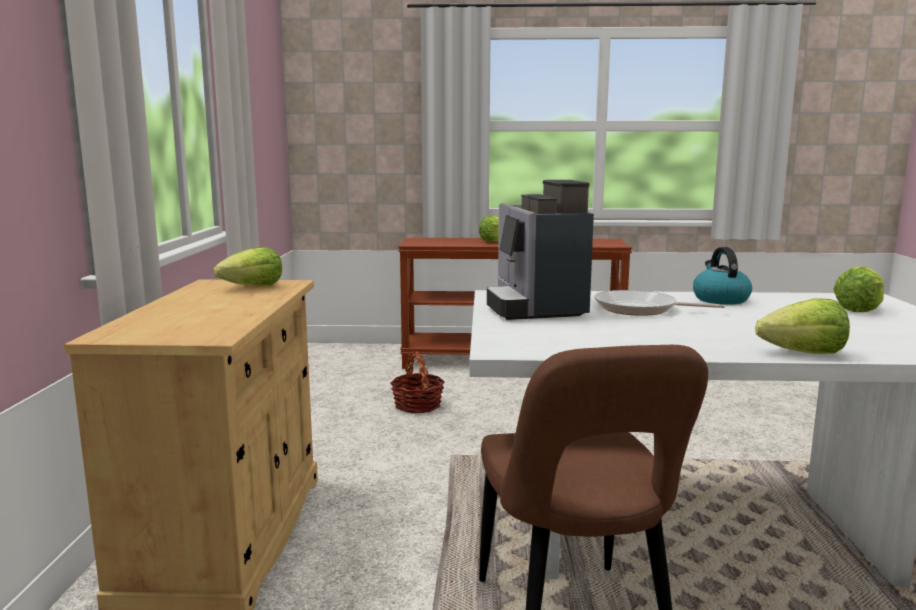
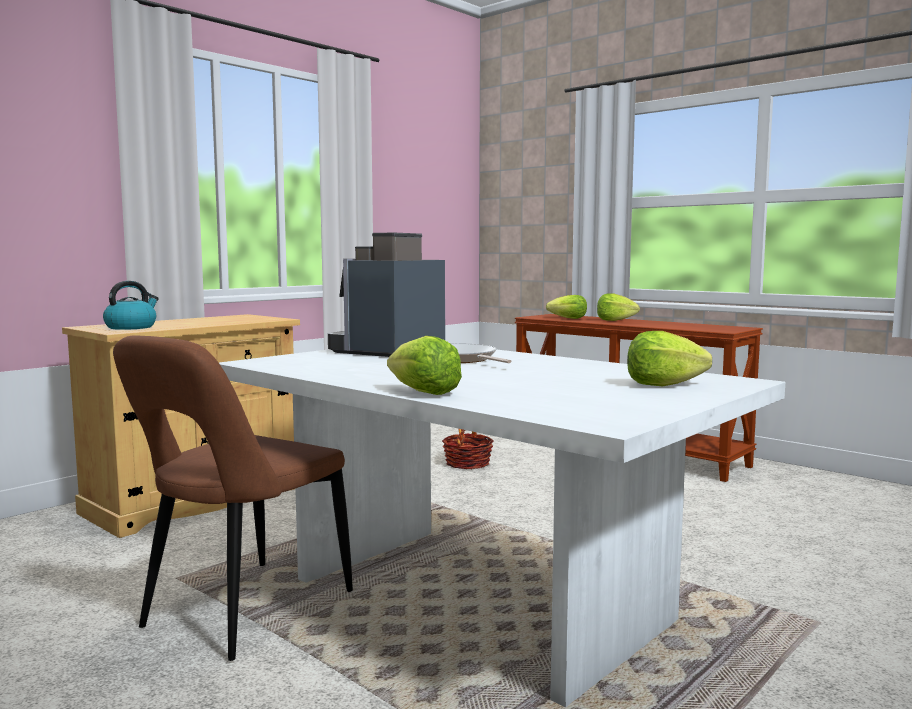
camera: 40 degrees right, 5 degrees down
(253, 287) = (250, 318): lettuce -> lettuce (568, 318)
(720, 299) = (565, 363): kettle -> kettle (131, 327)

